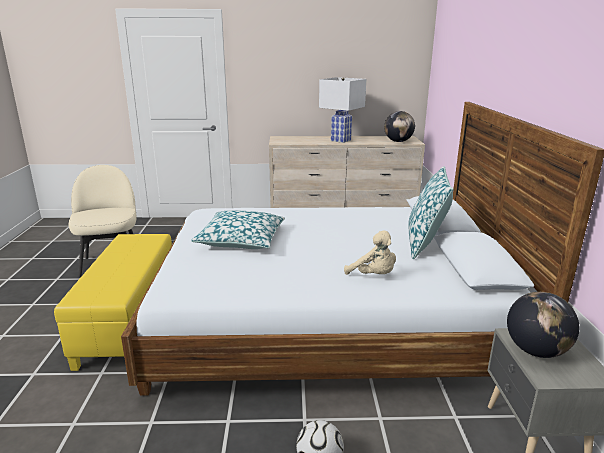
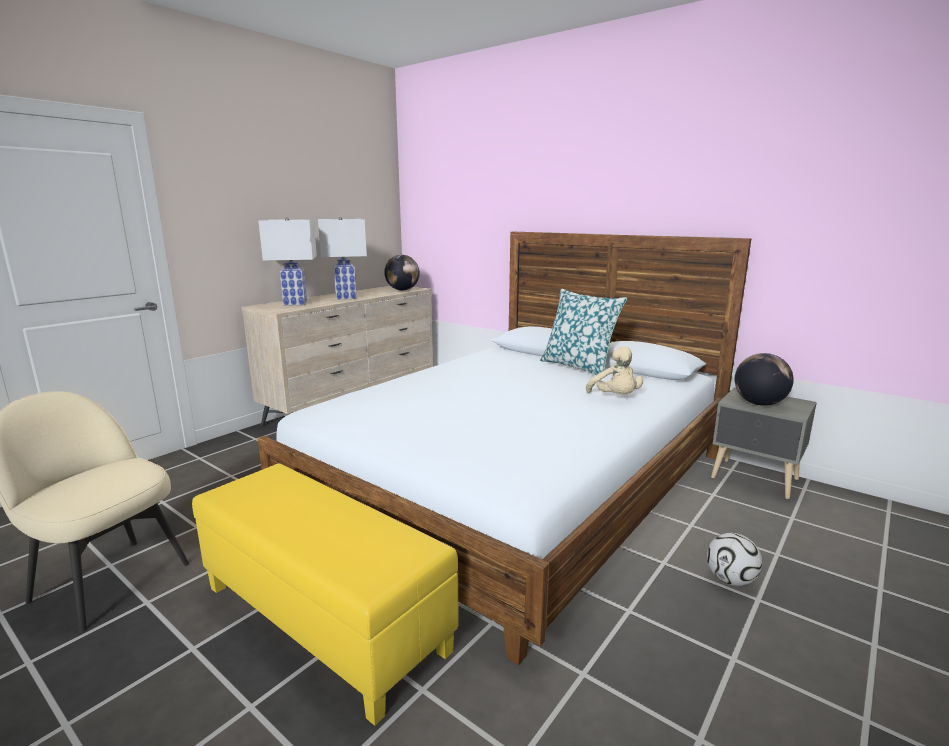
camera: 50 degrees left, 5 degrees down
(241, 239) = (443, 417): pillow -> none
(300, 139) = (295, 303): none -> white table lamp
(373, 276) = (615, 397): beige plush toy -> beige plush toy turned 75 degrees clockwise

